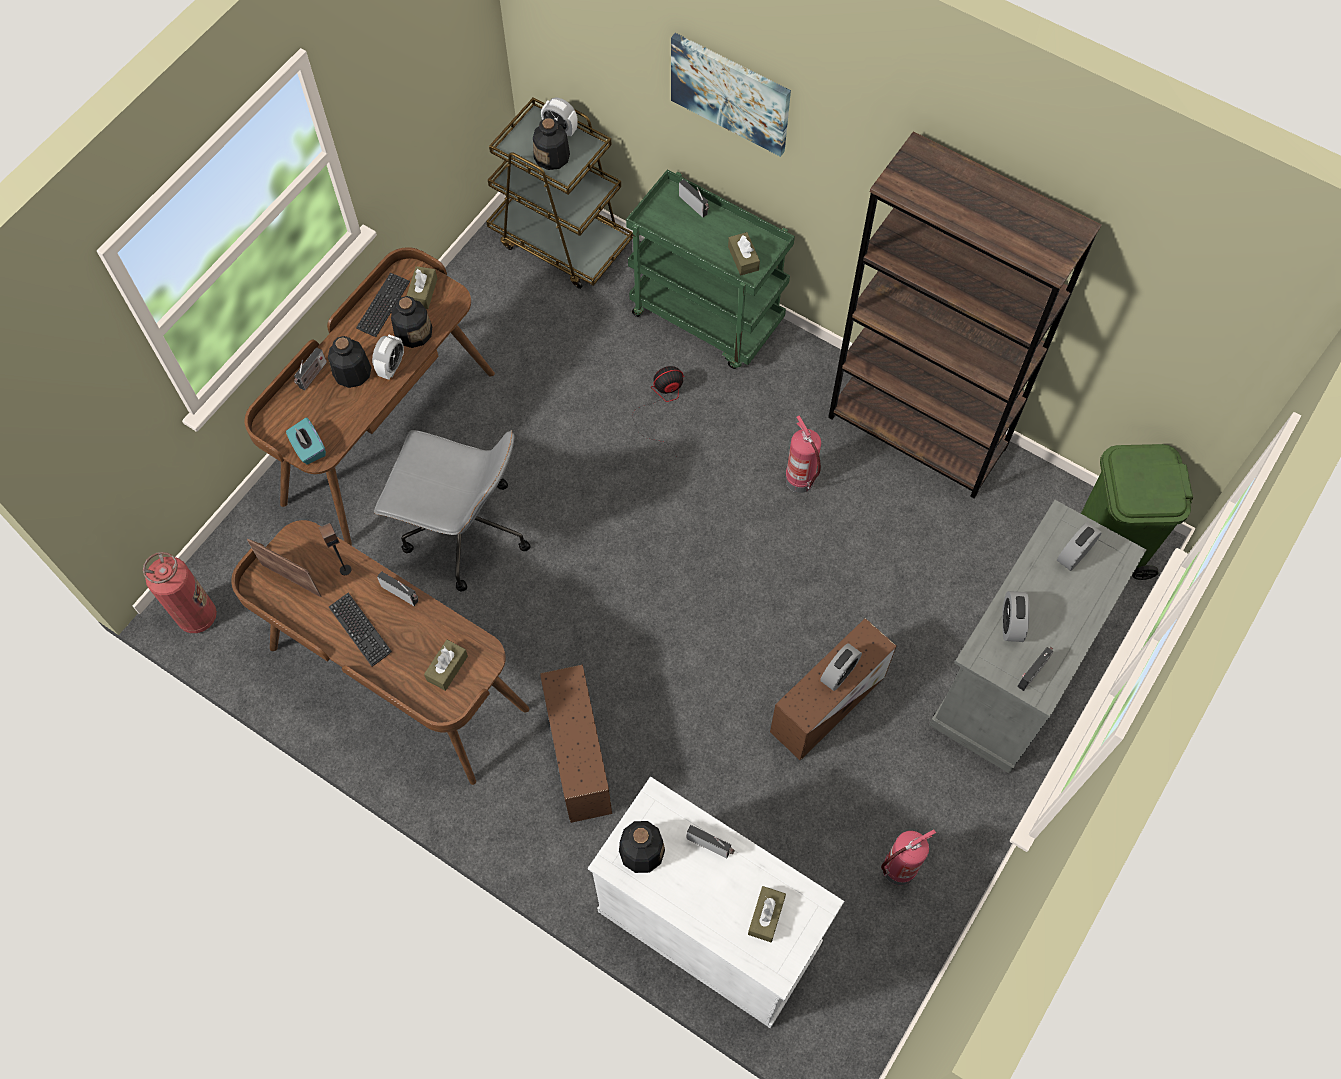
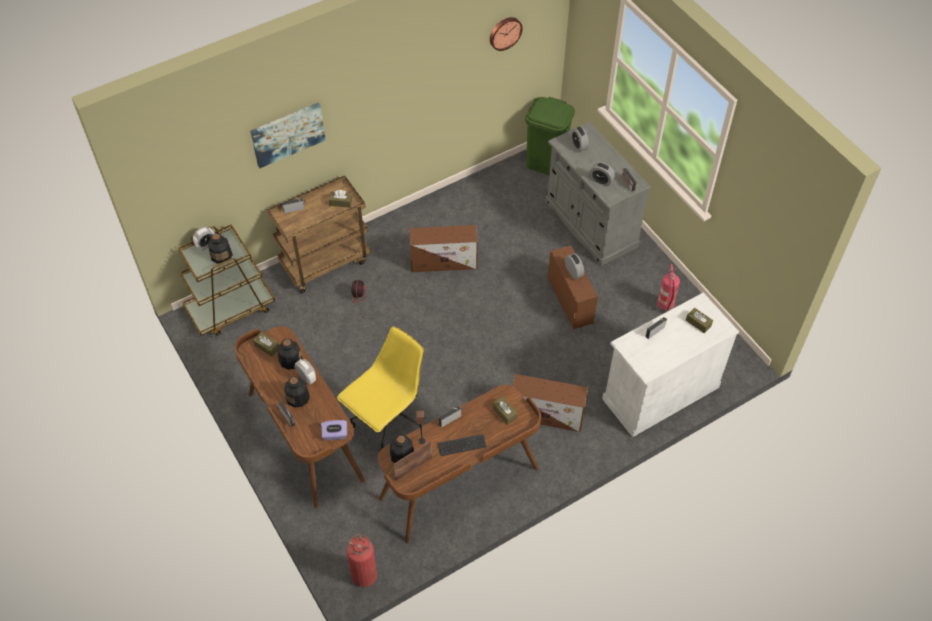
camera: 65 degrees left, 10 degrees down
(309, 448) = (335, 434): turquoise tissue box -> purple tissue box
(383, 305) = (263, 368): keyboard -> none
(464, 532) = (388, 421): grey office chair -> yellow office chair
(641, 851) = (646, 359): bottle -> bottle (402, 456)
(708, 318) = (325, 262): green cart -> brown cart
(801, 480) = (445, 262): fire extinguisher -> brown storage box
(917, 432) = (446, 206): brown bookcase -> none
(1158, 289) = (504, 32): none -> wall clock

